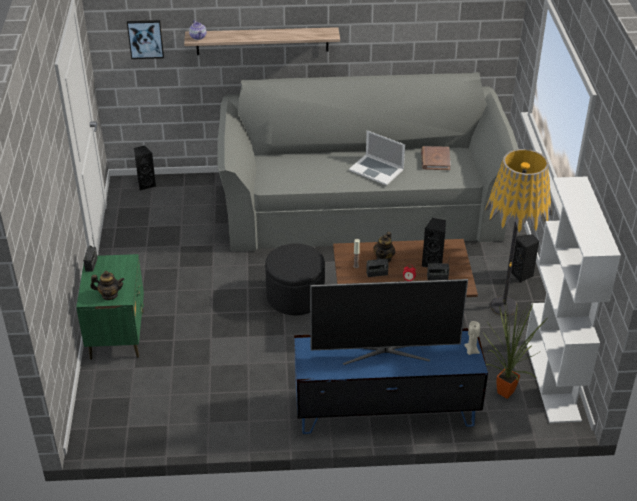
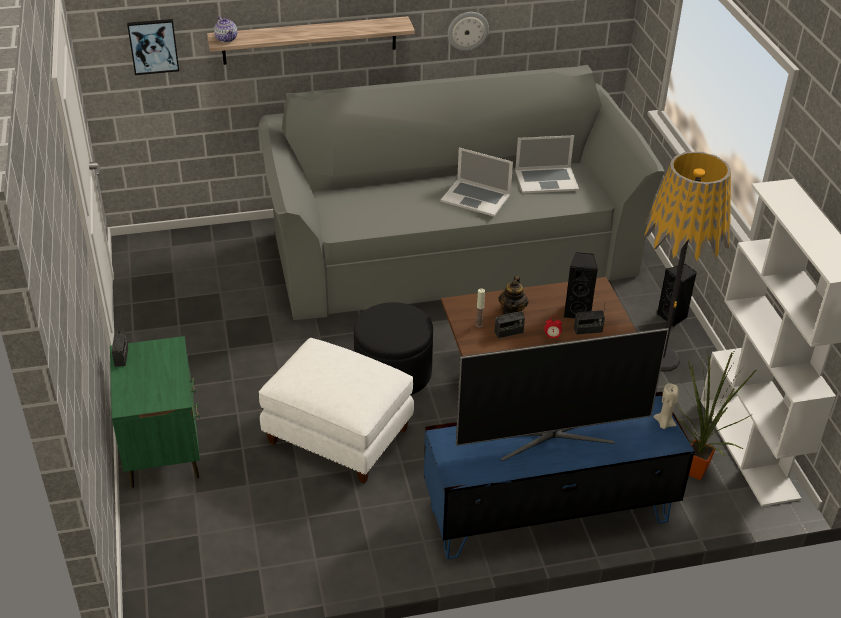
camera: 10 degrees left, 0 degrees up
(109, 295) = (156, 397): teapot -> none
(146, 184) = (161, 243): black speaker -> none
(243, 338) = (337, 436): none -> white ottoman
(385, 40) = (467, 30): none -> wall clock
(435, 160) = (546, 180): brown book -> laptop

